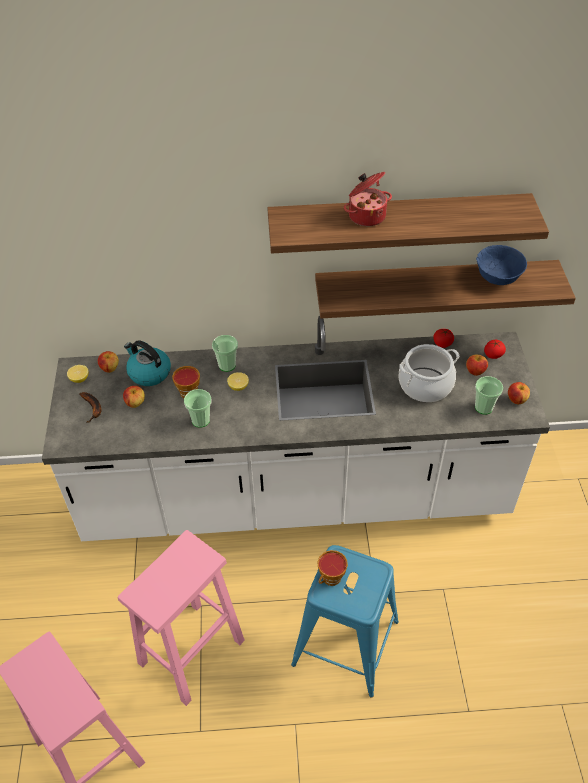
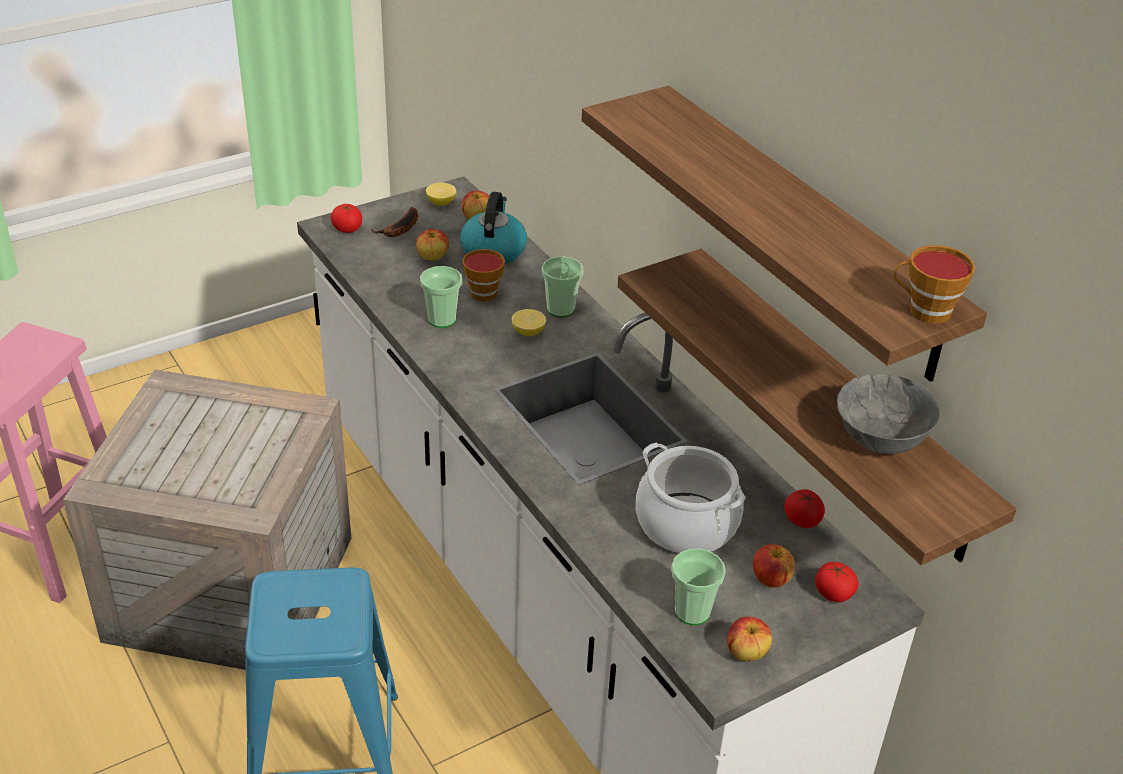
camera: 60 degrees right, 10 degrees down
(71, 434) = (347, 229): none -> tomato
(192, 650) = (235, 586): pink stool -> crate
(330, 579) = (303, 586): cup -> cup (924, 311)
(366, 215) = (733, 164): cooking pot -> none
(498, 278) = (880, 439): blue bowl -> grey bowl

